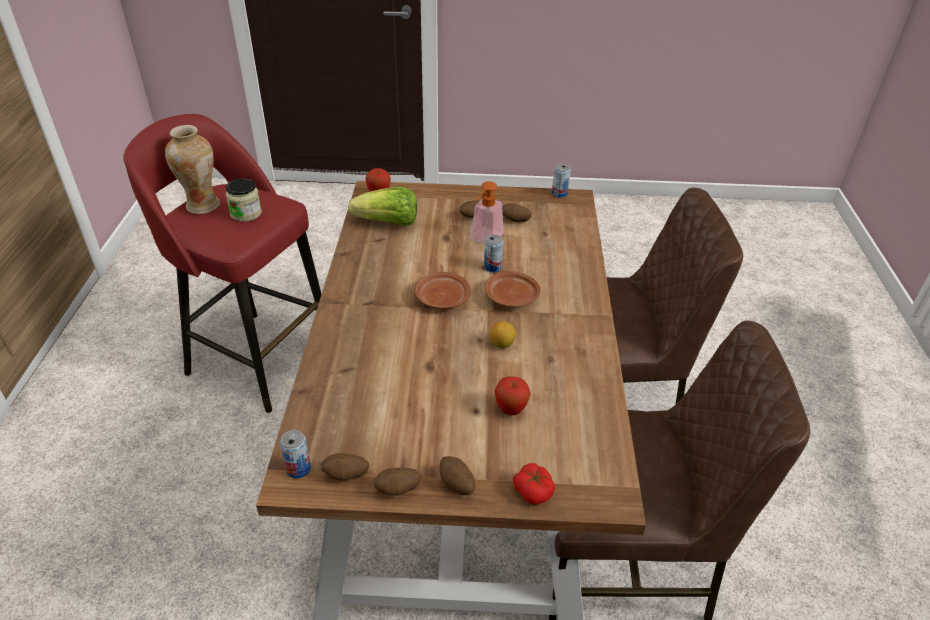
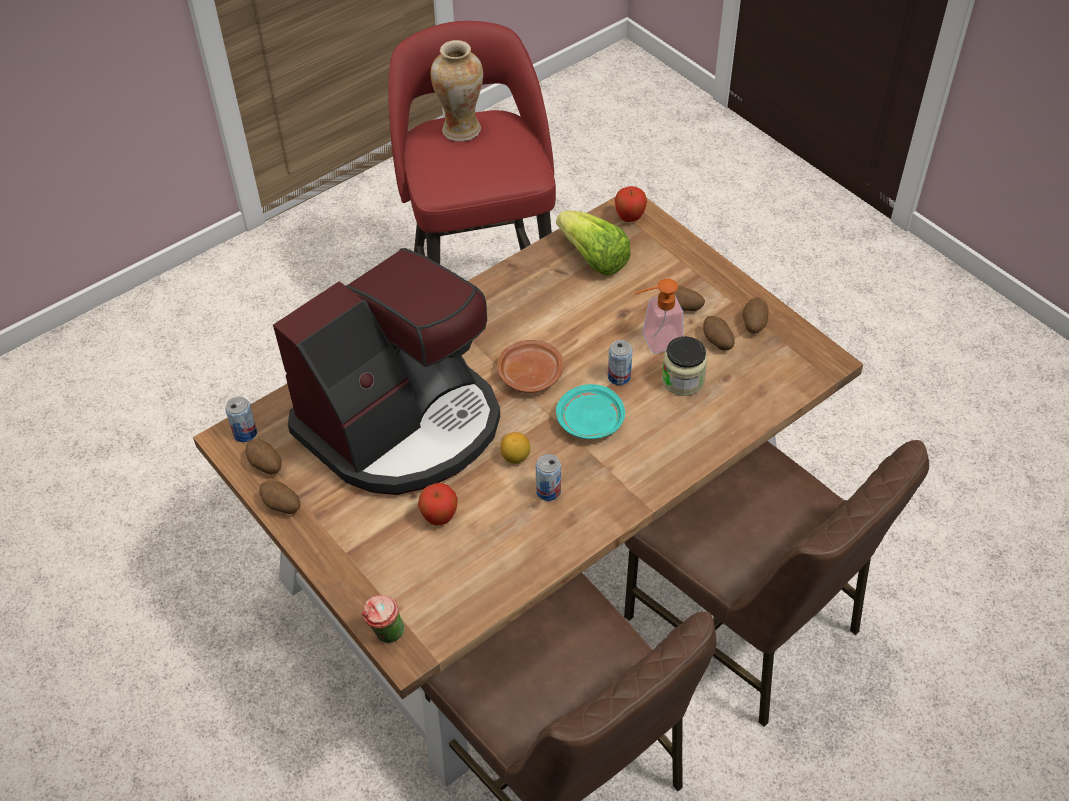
camera: 50 degrees right, 10 degrees up
(246, 213) = (484, 163): jar -> jar (683, 380)
(406, 378) = (402, 424): none -> coffee machine
(456, 484) = (321, 538): potato -> potato (753, 324)
(512, 297) = (590, 421): brown plate -> turquoise plate
(533, 490) = (363, 591): tomato -> none
(559, 194) = (815, 343): can -> can (548, 491)
(588, 502) = (386, 636): none -> cup

